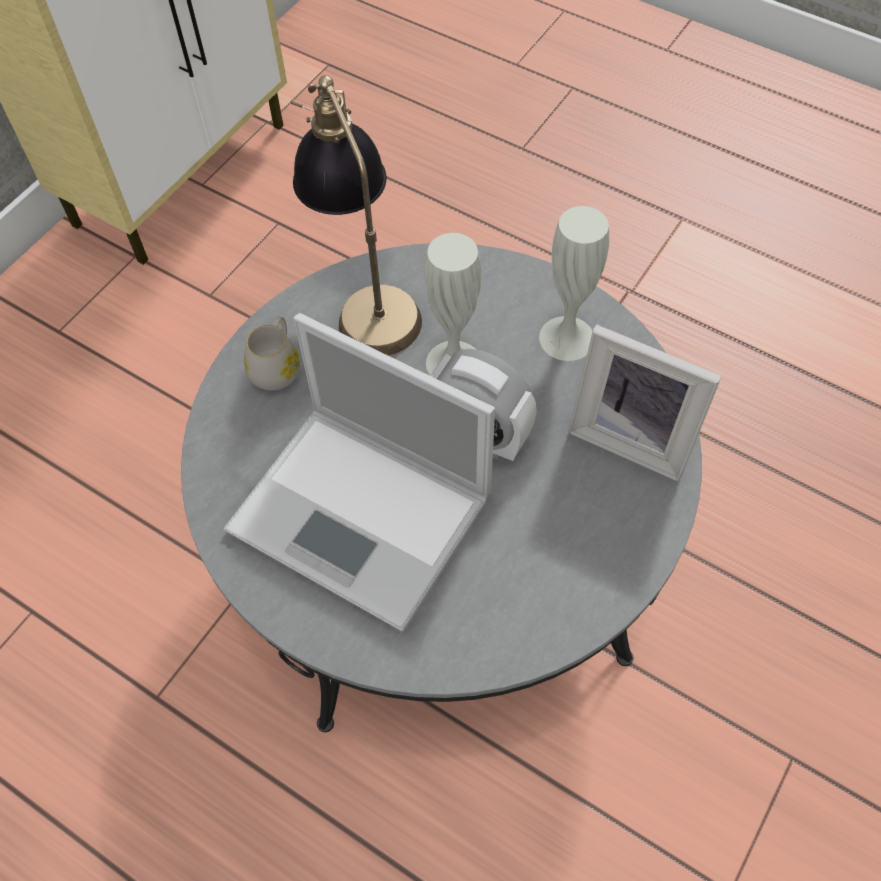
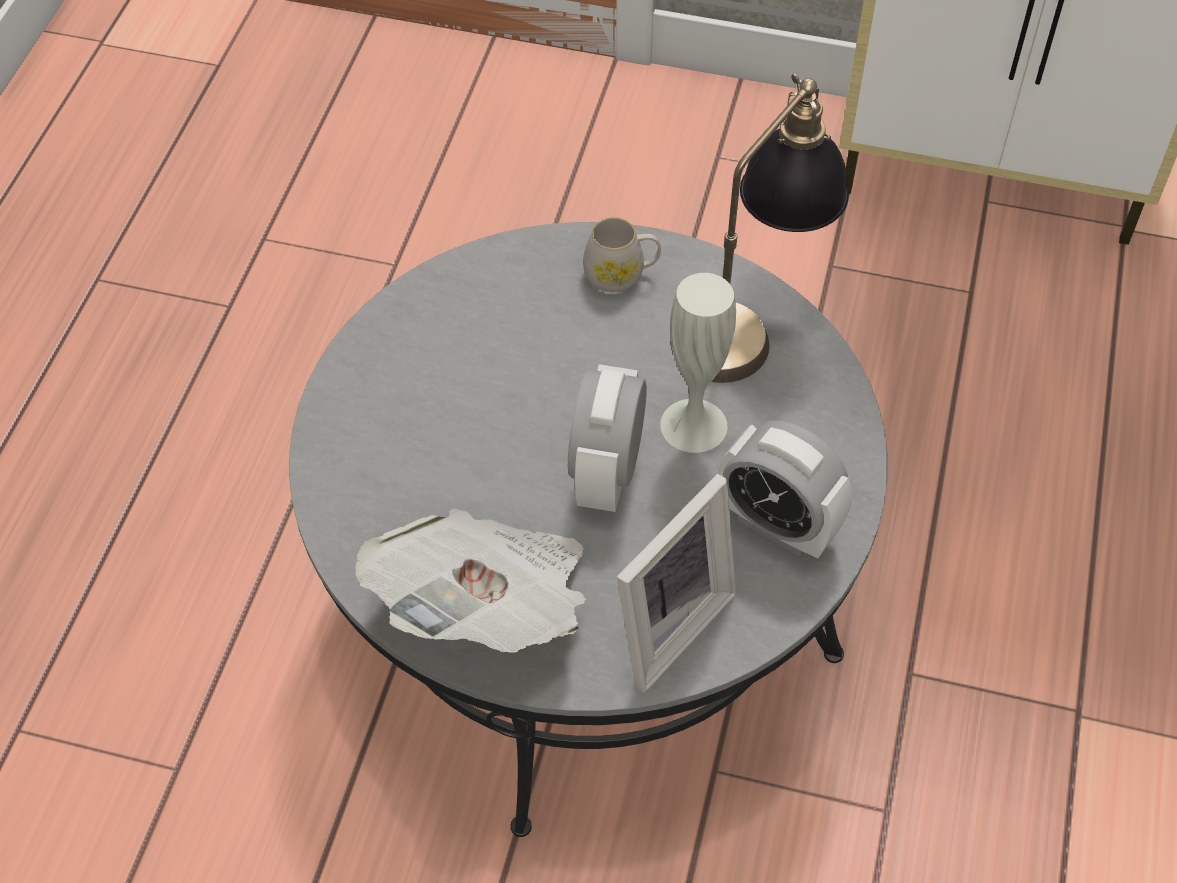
camera: 70 degrees right, 5 degrees down
(364, 515) = (472, 400): laptop -> none
(566, 338) = (778, 525): white vase -> alarm clock
(582, 558) = (487, 607): none -> newspaper
(633, 436) = (664, 623): picture frame -> picture frame turned 150 degrees counterclockwise

